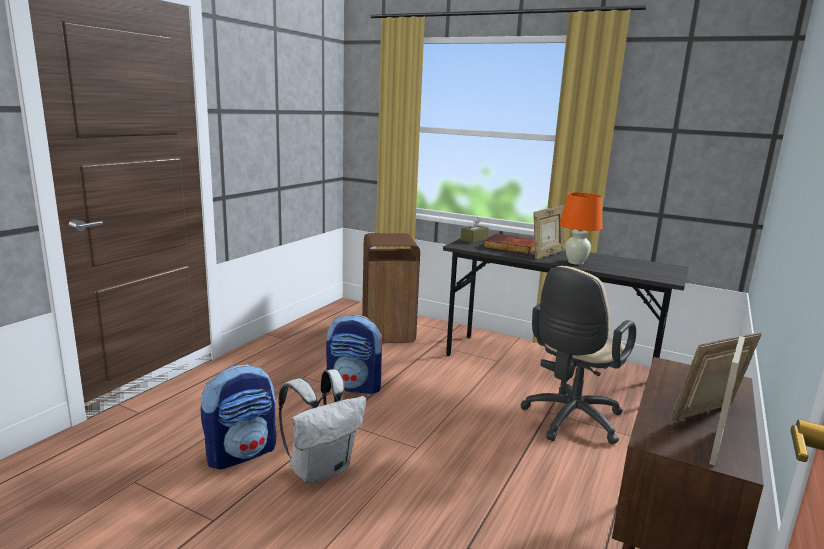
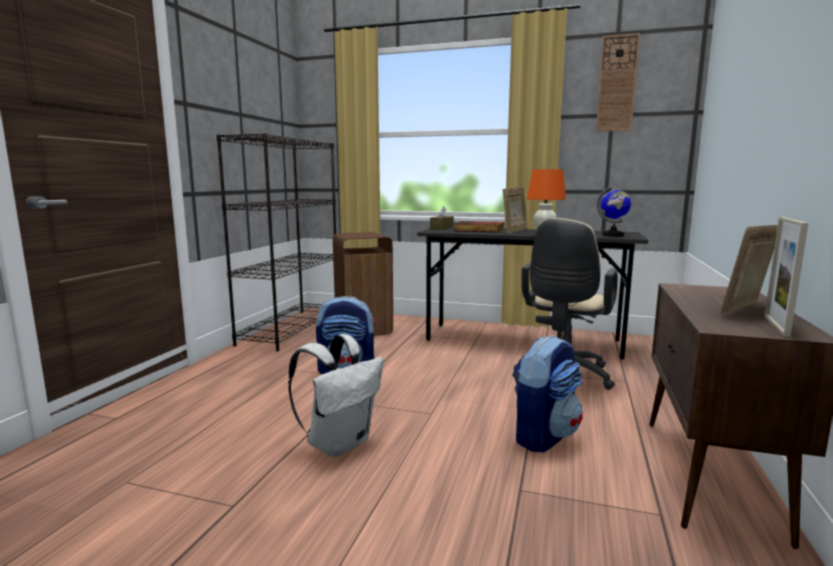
camera: 10 degrees left, 5 degrees down
(242, 453) = (247, 440): backpack -> backpack (543, 435)
(317, 325) = (291, 329): none -> black bookcase
(652, 272) = (613, 235): none -> globe
(683, 96) = (617, 83): none -> wall clock

